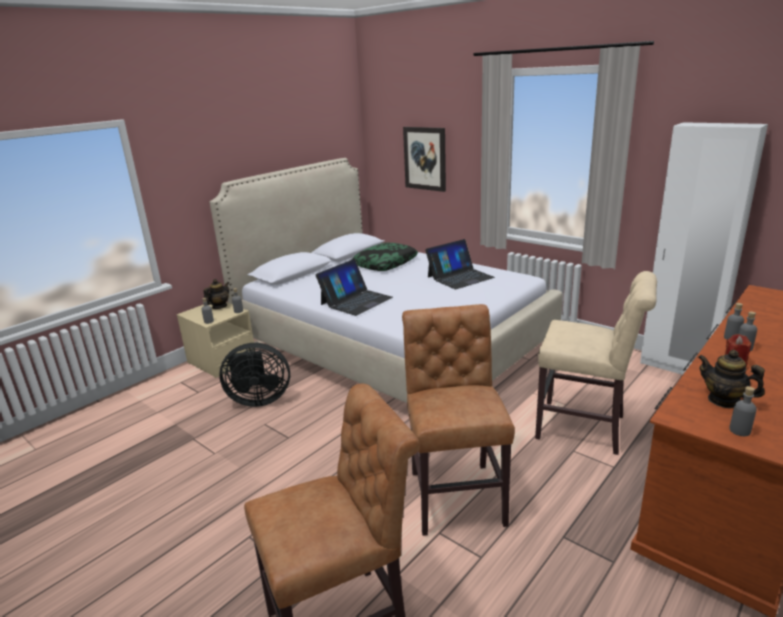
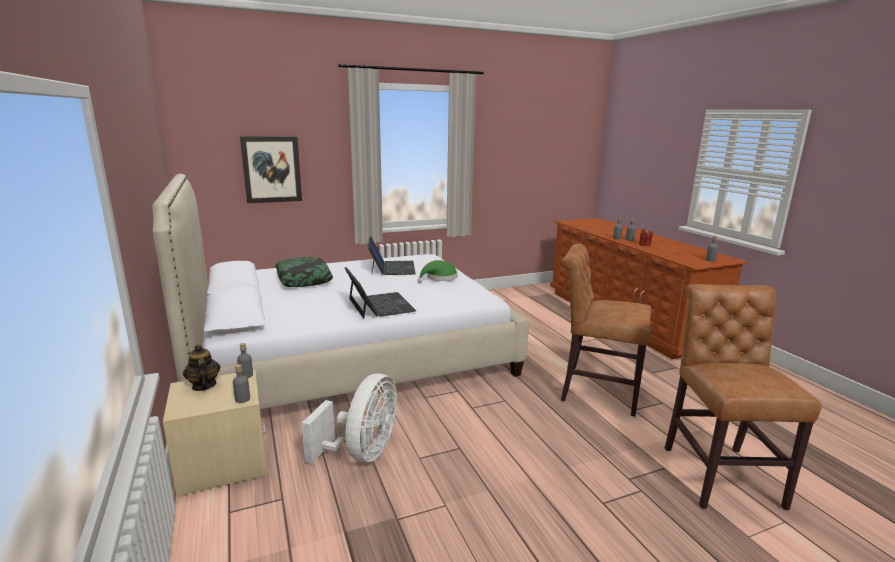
camera: 65 degrees left, 5 degrees down
(258, 399) = (362, 452): black fan -> white fan
(459, 300) = (439, 278): none -> green hat
(585, 428) = (553, 332): beige chair -> none
(677, 367) = (513, 290): white wardrobe -> none
(724, 400) = (681, 255): teapot -> none

